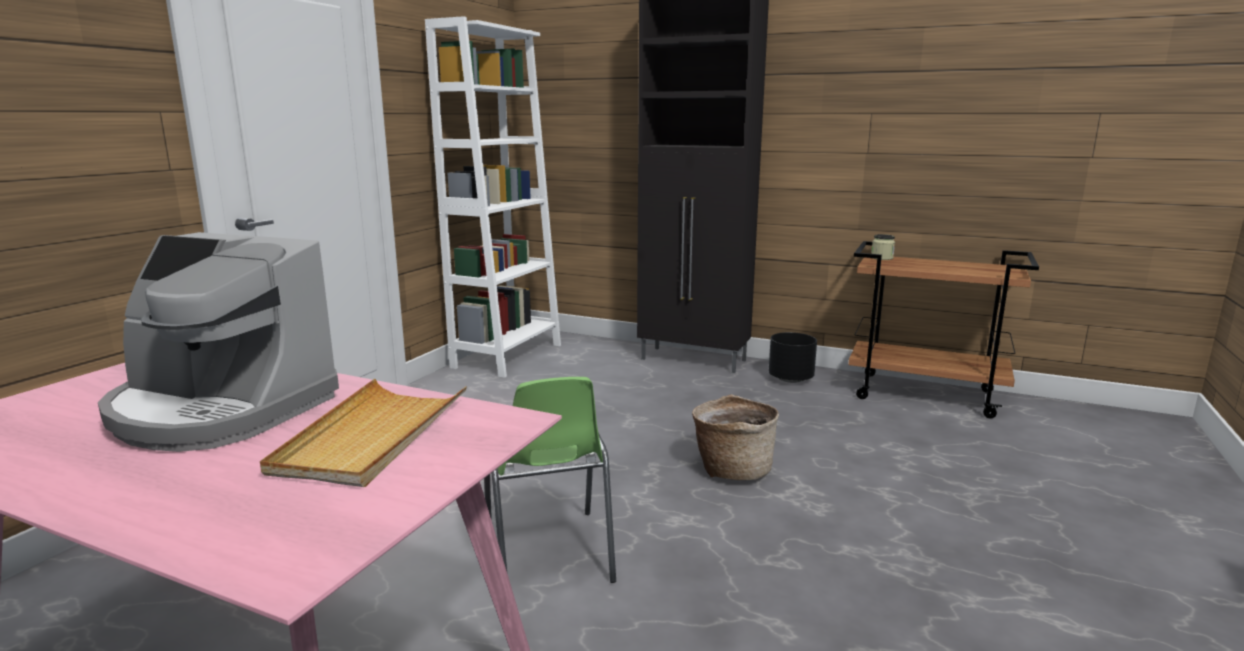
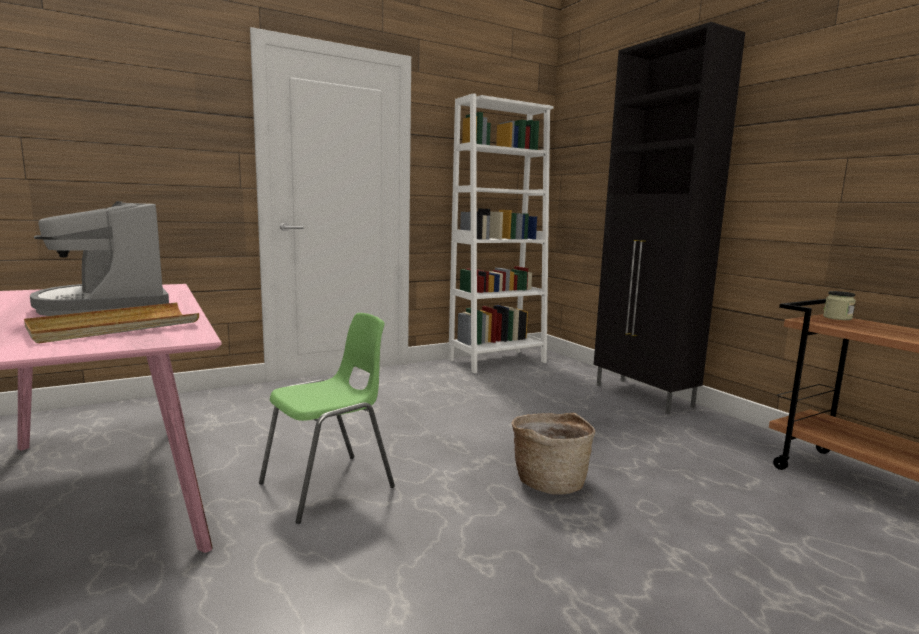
camera: 35 degrees right, 5 degrees down
(548, 555) = (329, 486): green chair -> green chair turned 150 degrees counterclockwise
(790, 379) = (719, 432): black planter -> none

